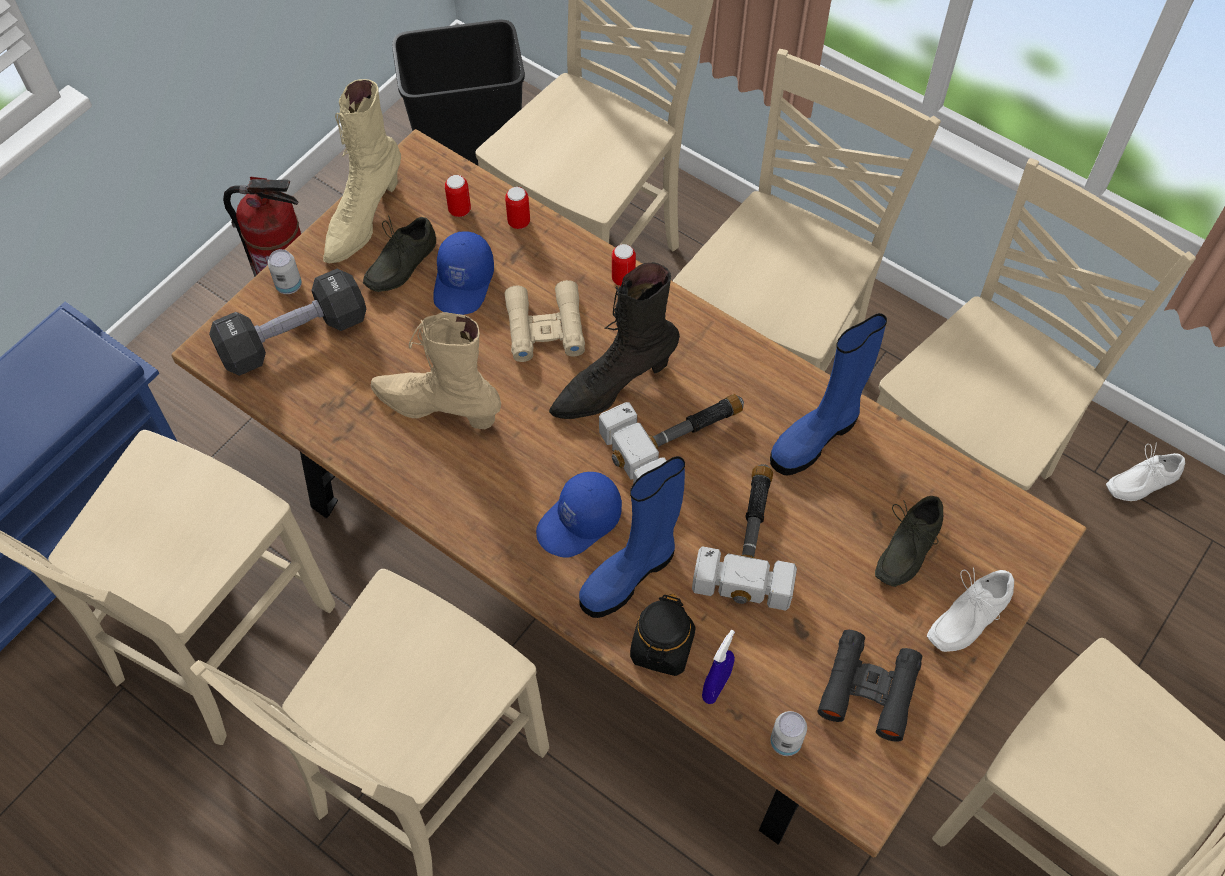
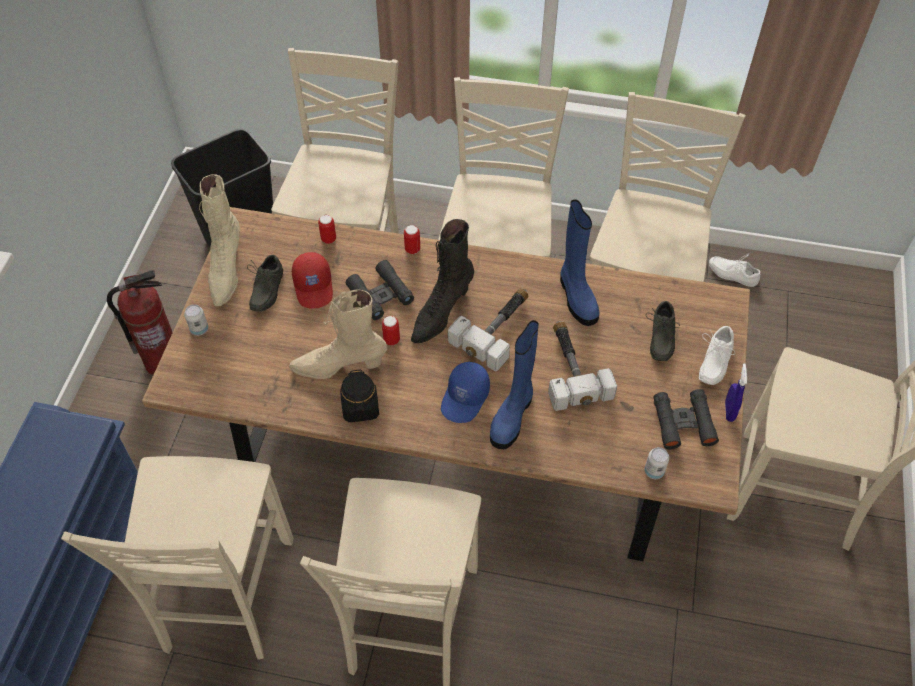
camera: 25 degrees left, 5 degrees down
(294, 337) = (221, 359): black dumbbell -> none
(459, 210) = (286, 245): can -> can (391, 340)
(464, 283) = (314, 287): blue cap -> red cap
(545, 327) = (380, 294): beige binoculars -> black binoculars
(662, 648) = (554, 449): black jar -> black jar (360, 408)
(716, 686) = (598, 458): blue spray bottle -> blue spray bottle (729, 411)
(816, 437) = (576, 297): blue boot -> blue boot turned 45 degrees counterclockwise
(1140, 480) = (733, 273): white shoe -> white shoe turned 75 degrees clockwise

